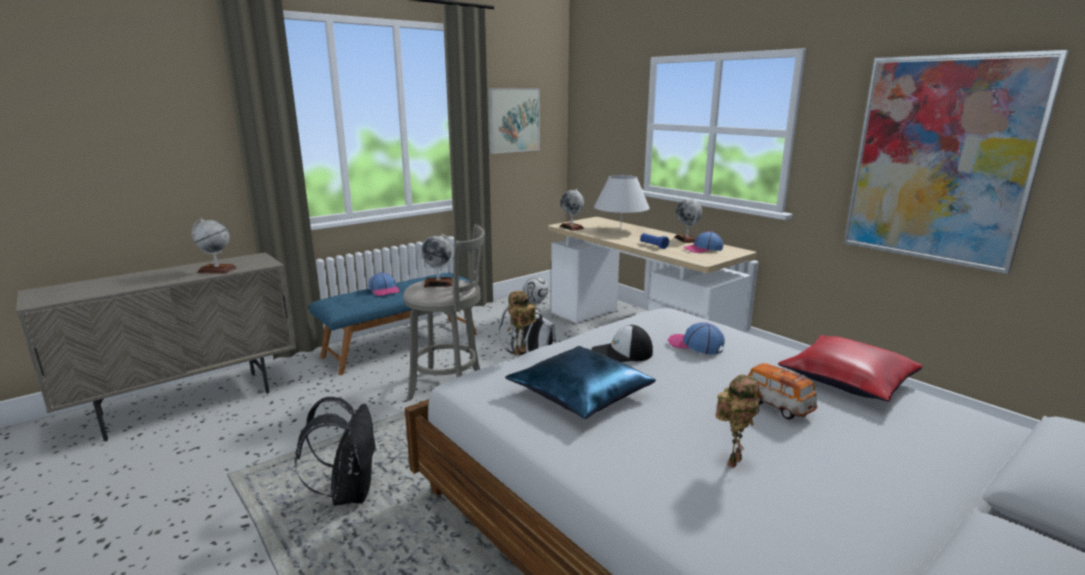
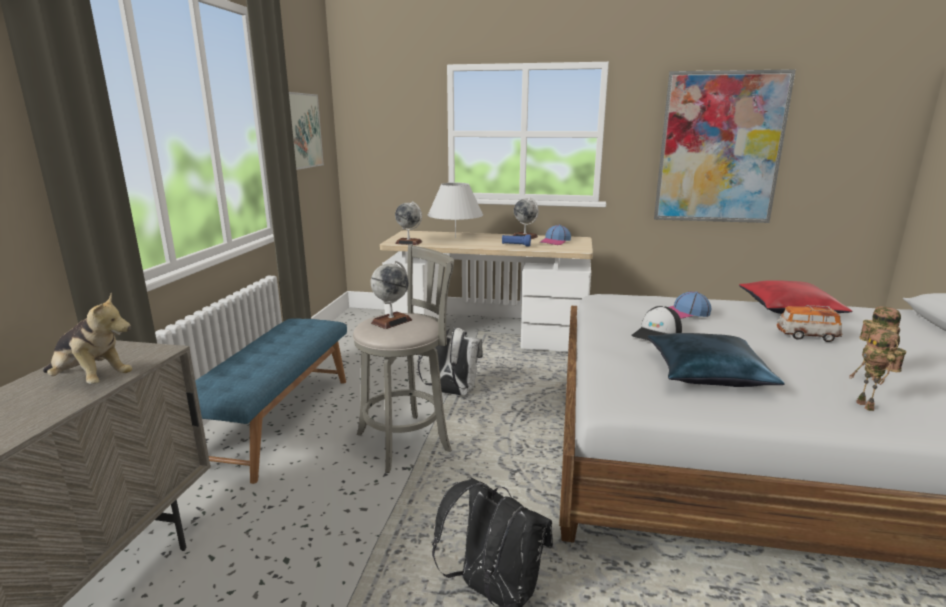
camera: 40 degrees left, 0 degrees up
(217, 270) = (90, 381): globe -> plush toy
(384, 290) = (256, 355): cap -> none
(520, 353) = (595, 360): toy robot -> toy robot (868, 407)
(536, 301) = (351, 332): football -> none

